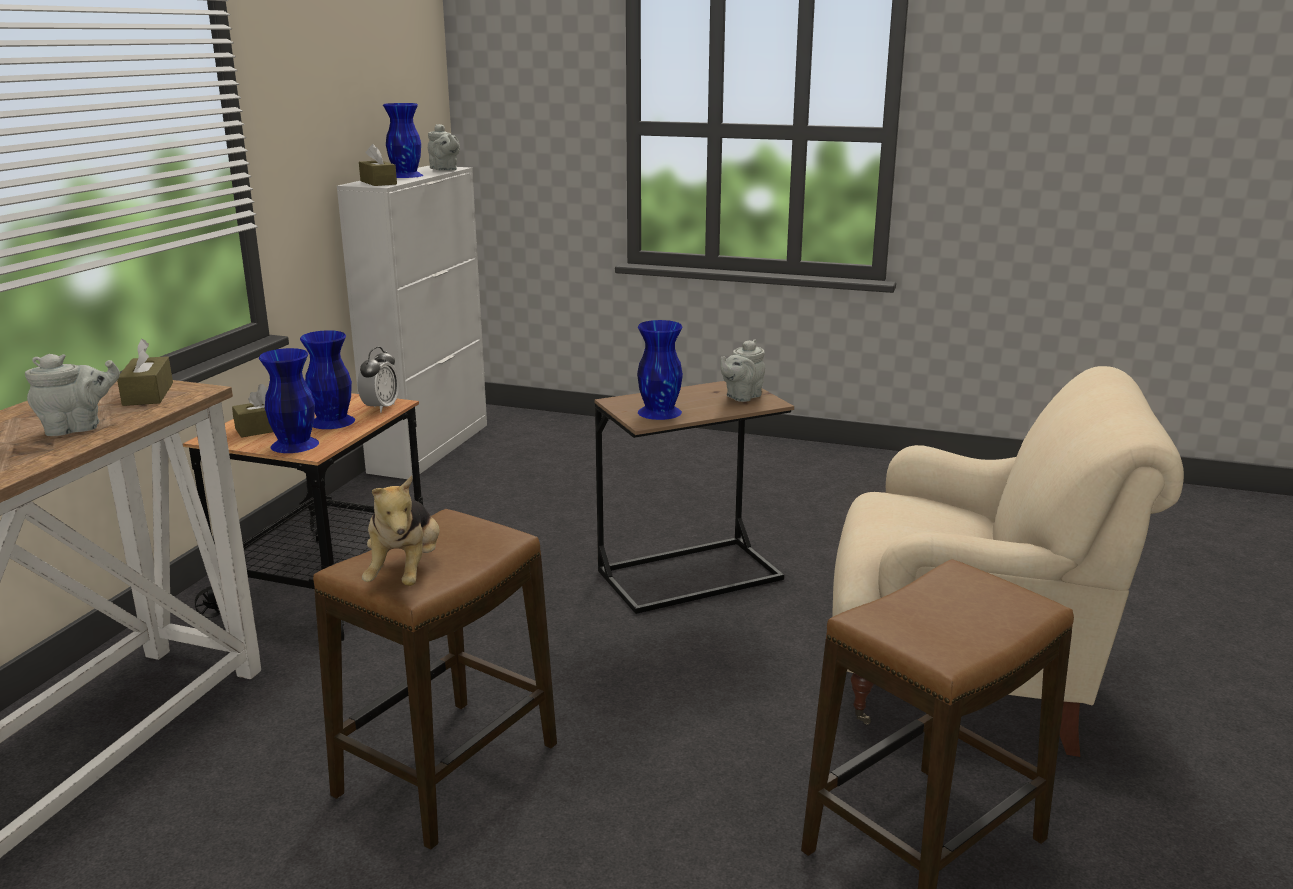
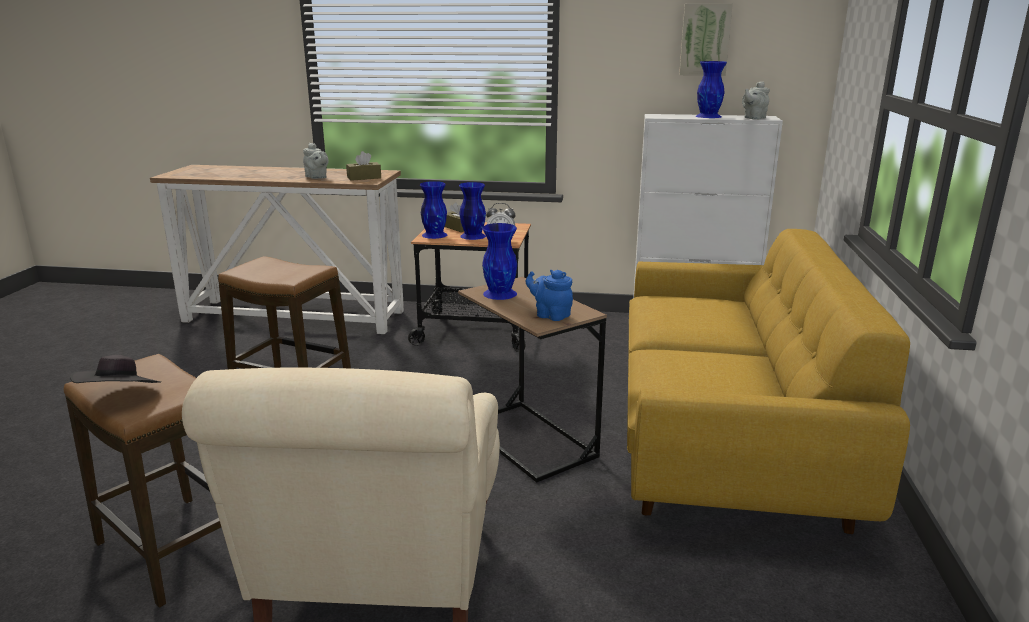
camera: 80 degrees right, 0 degrees up
(365, 76) = (705, 39): none -> picture
(378, 182) = (665, 116): brown tissue box -> none
(406, 573) = (260, 269): plush toy -> none
(715, 480) = (725, 438): none -> yellow sofa
(741, 396) = (550, 315): grey teapot -> blue teapot
(990, 623) = (121, 397): none -> black hat

